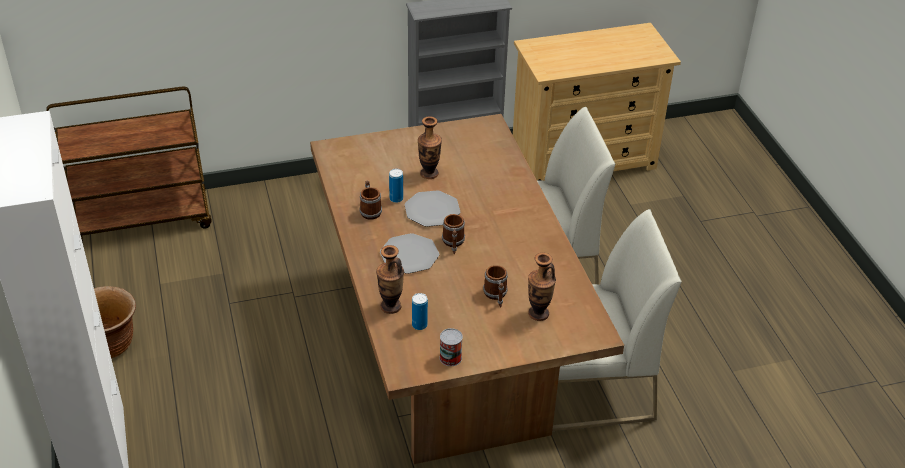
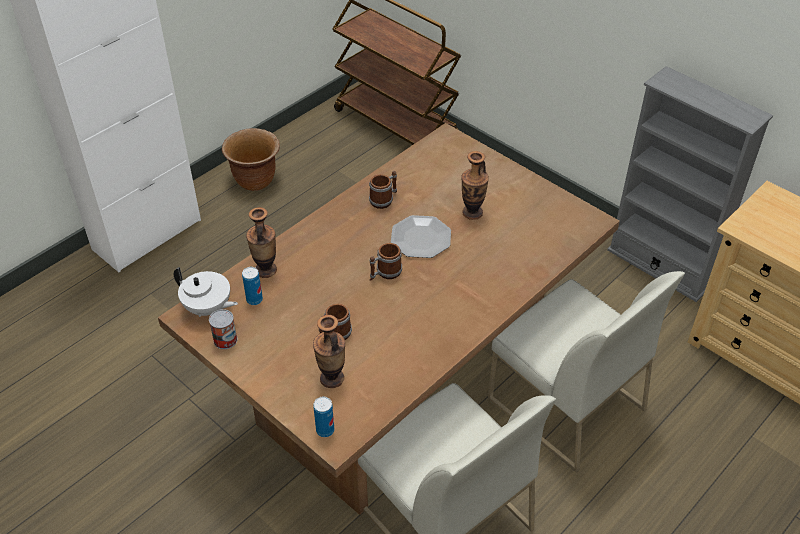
camera: 60 degrees right, 5 degrees up
(396, 199) = (415, 208): can -> can (325, 430)
(405, 356) = (208, 308): none -> white teapot
(409, 255) = (344, 251): plate -> none

